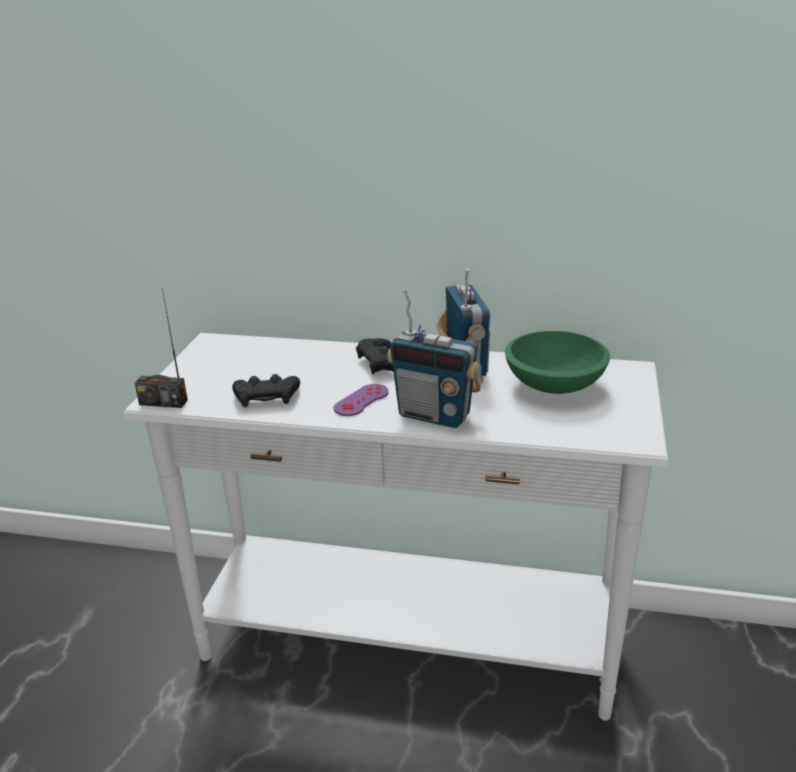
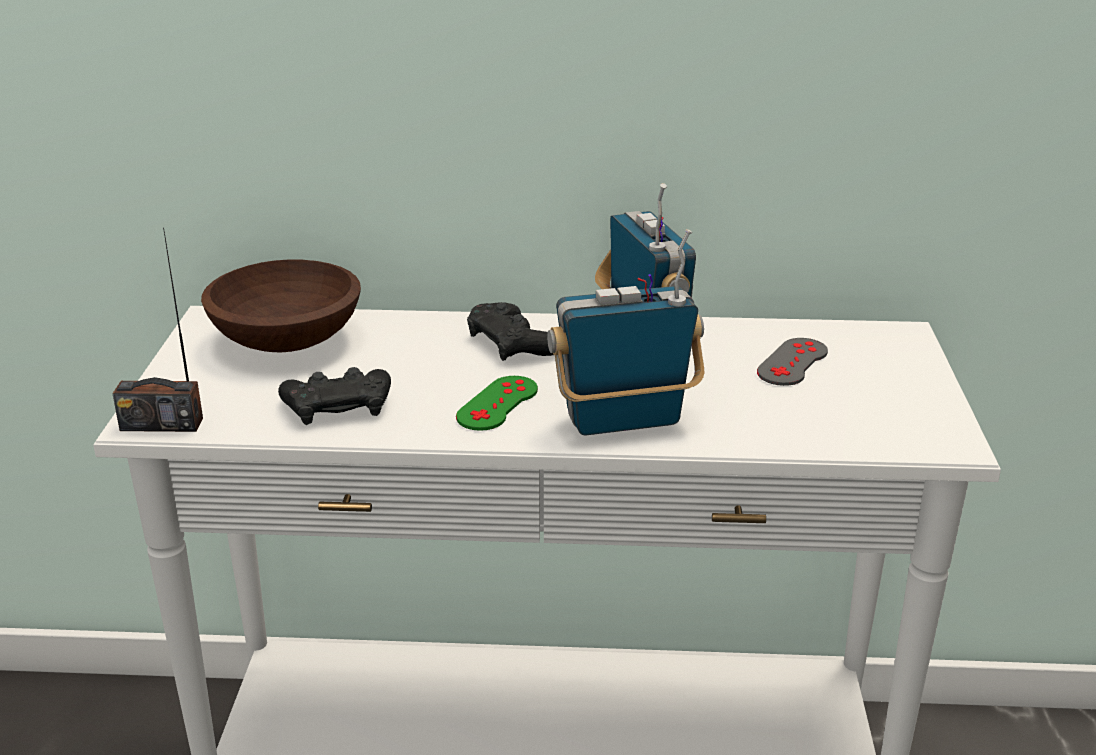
camera: 10 degrees left, 0 degrees up
(249, 355) = (287, 339): none -> brown bowl
(361, 400) = (497, 403): purple game controller -> green game controller
(434, 415) = (623, 421): radio -> radio turned 150 degrees clockwise
(554, 384) = (792, 362): green bowl -> grey game controller

